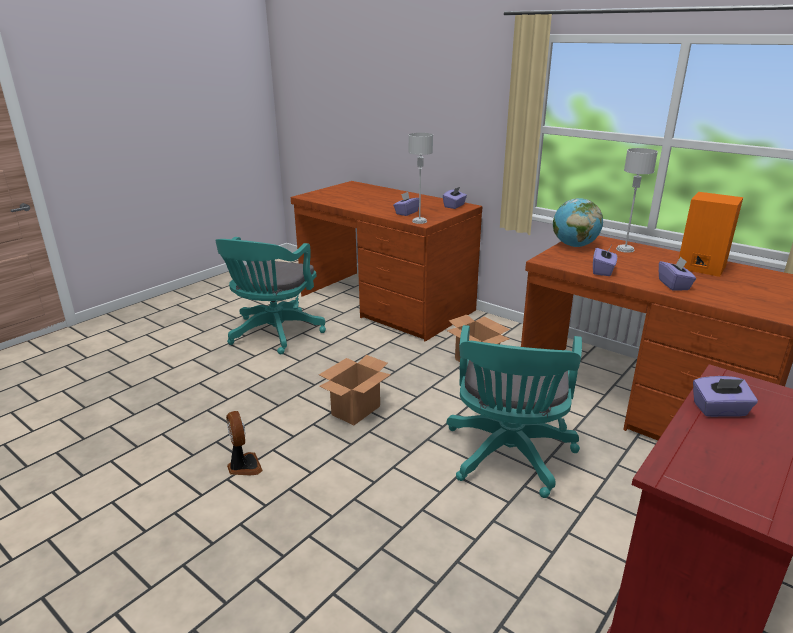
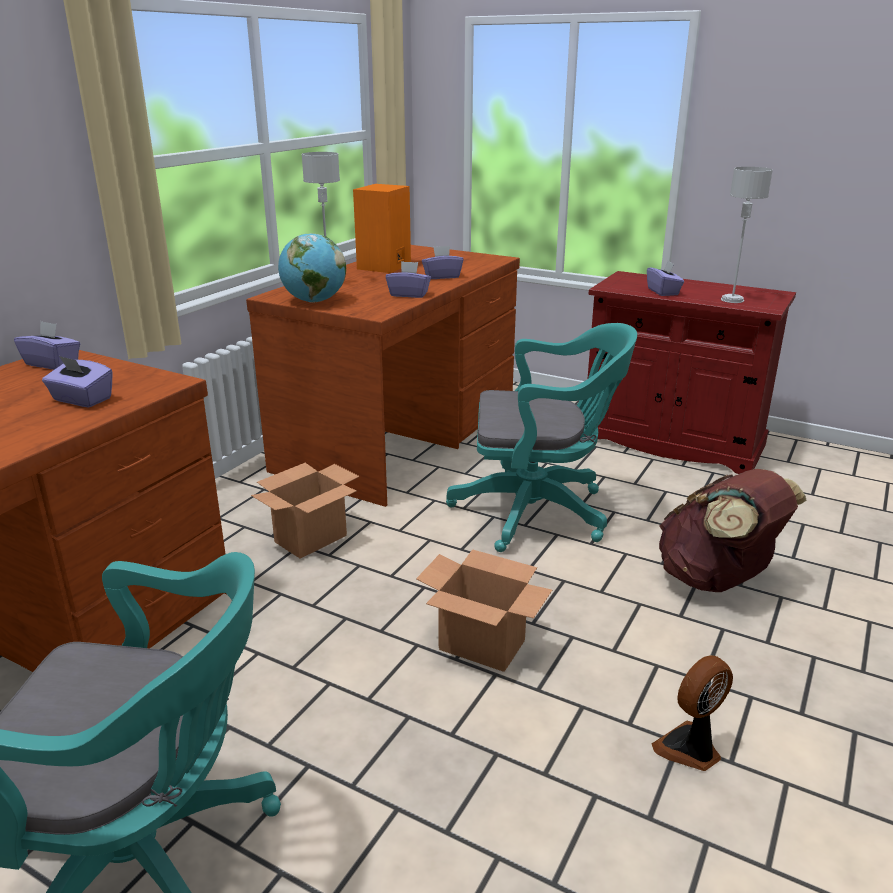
camera: 100 degrees left, 0 degrees up
(391, 535) = (716, 580): none -> brown backpack
(419, 221) = (157, 386): grey table lamp -> grey table lamp (732, 300)

